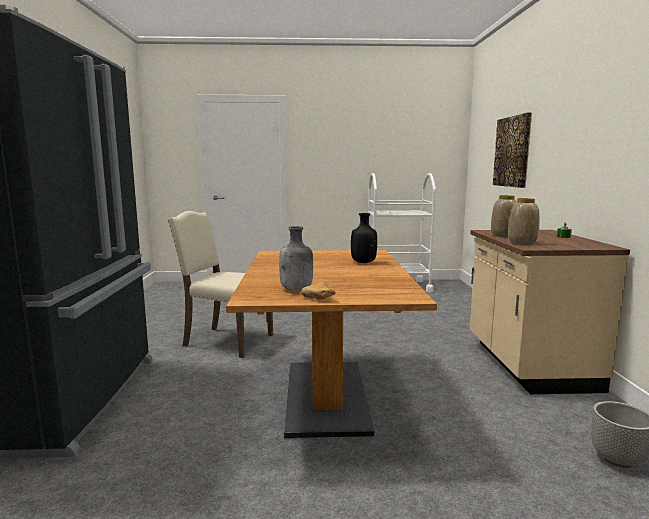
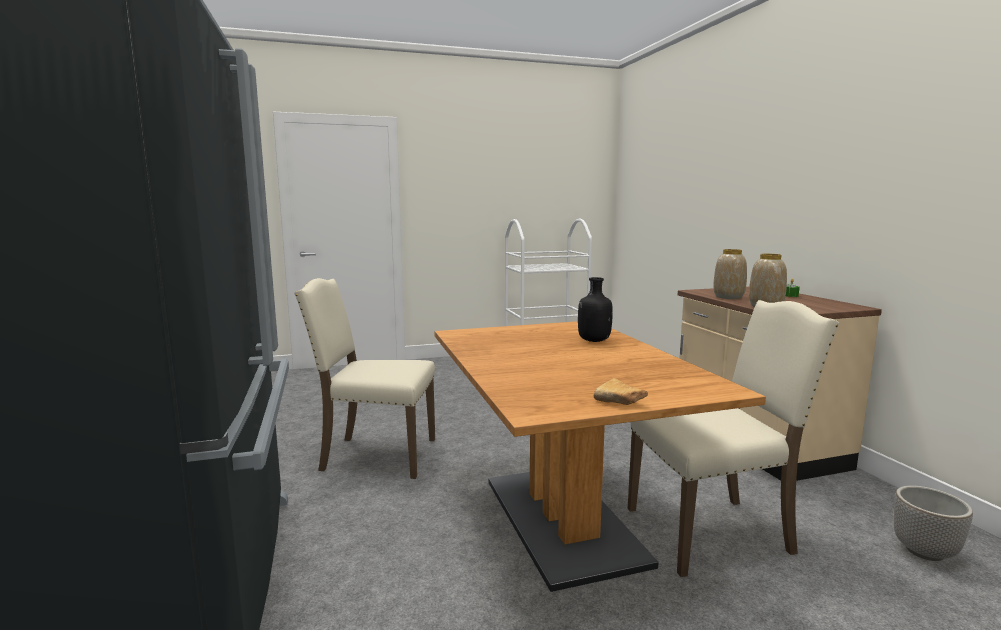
camera: 15 degrees left, 0 degrees up
(297, 289) = (572, 390): grey bottle -> none
(437, 419) = (712, 531): none -> beige chair
(512, 151) = (689, 194): picture -> none

